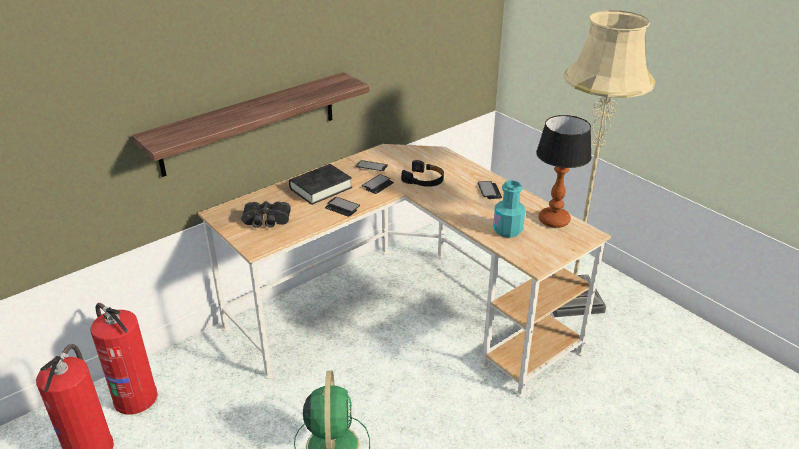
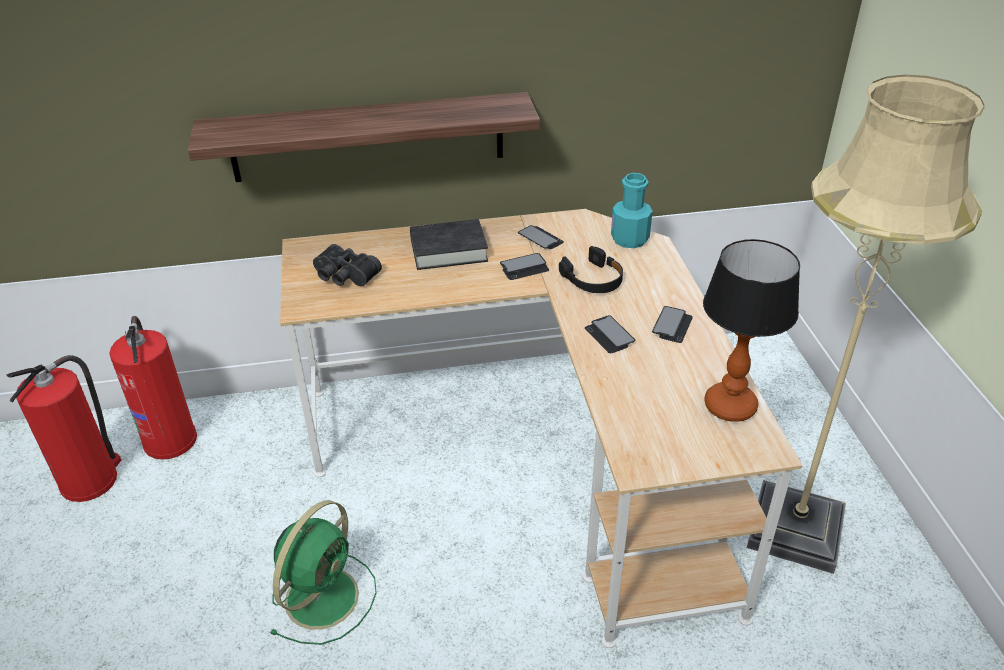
camera: 30 degrees right, 5 degrees up
(342, 207) = (450, 286): phone -> phone (609, 335)
(507, 230) = (643, 397): turquoise bottle -> turquoise bottle (629, 239)

